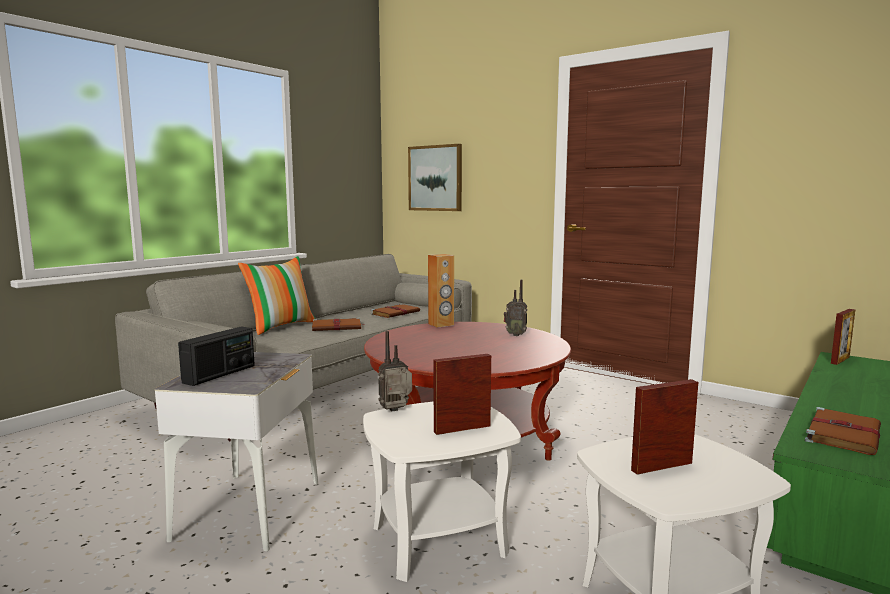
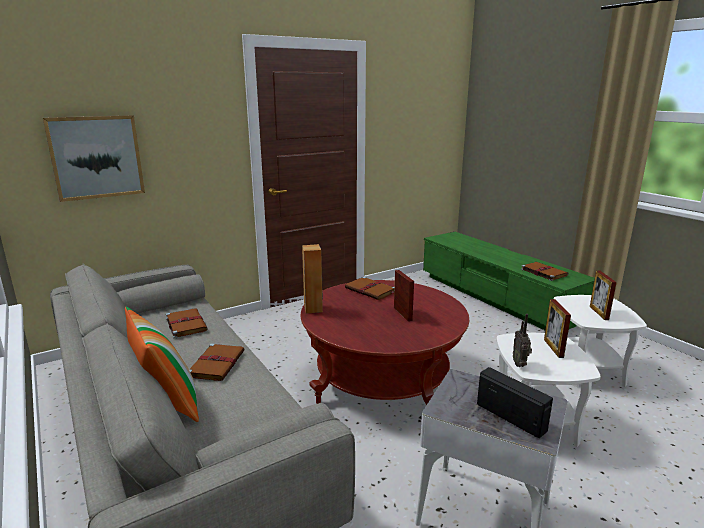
camera: 70 degrees left, 10 degrees up
(515, 335) = (371, 290): radio -> brown book
(840, 360) = (441, 239): picture frame -> picture frame (402, 314)

